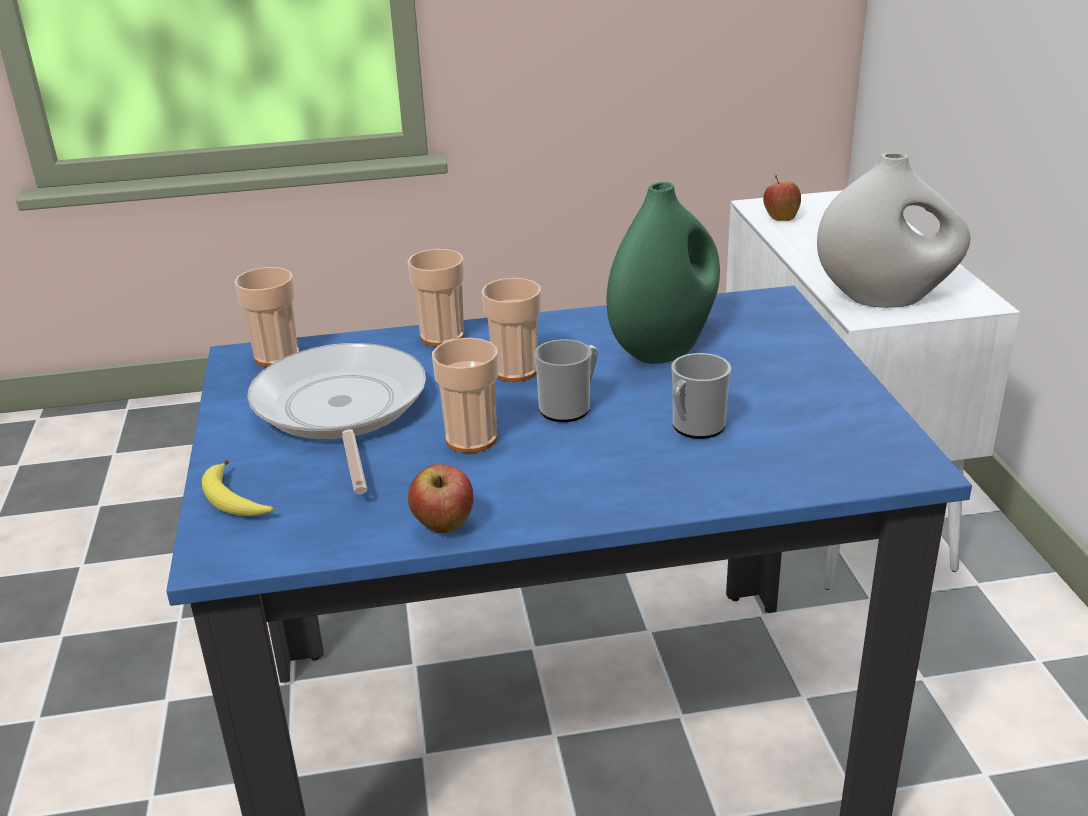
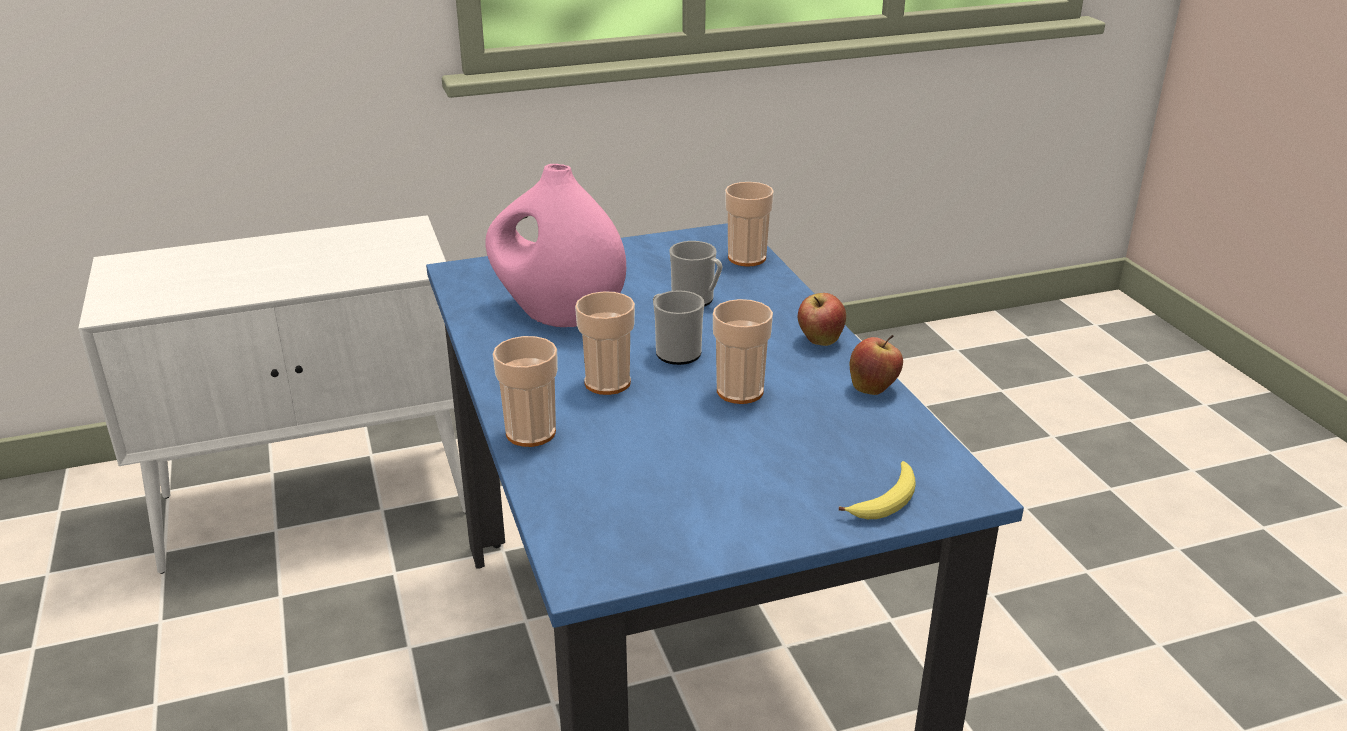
camera: 100 degrees left, 0 degrees up
(277, 356) = (583, 543): cup -> cup (747, 258)
(340, 410) = (705, 471): frying pan -> none
(663, 348) = (557, 316): green vase -> pink vase
(780, 218) = (159, 299): apple -> apple (820, 341)
(885, 298) = (390, 259): white vase -> none

